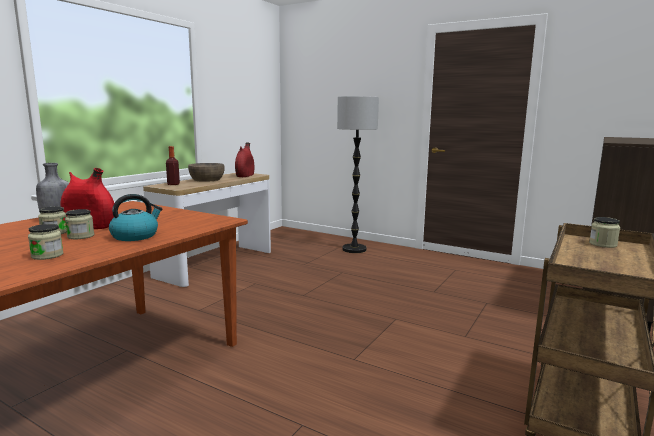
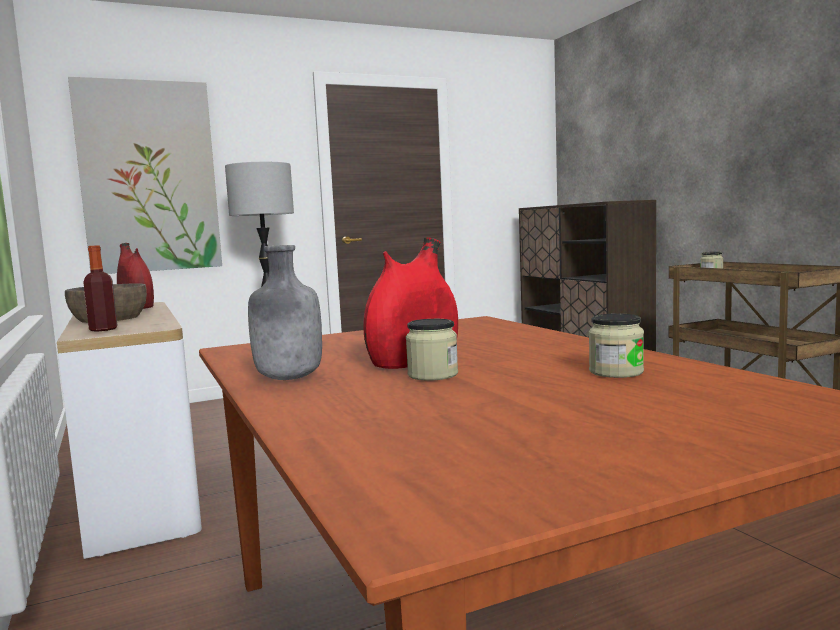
camera: 55 degrees left, 5 degrees down
(81, 236) = (489, 363): jar -> none
(135, 236) = (529, 344): kettle -> none
(325, 102) = (149, 177): none -> picture

